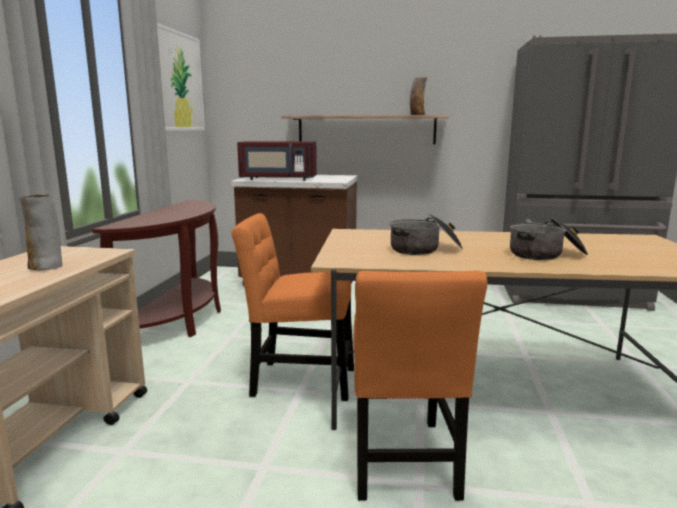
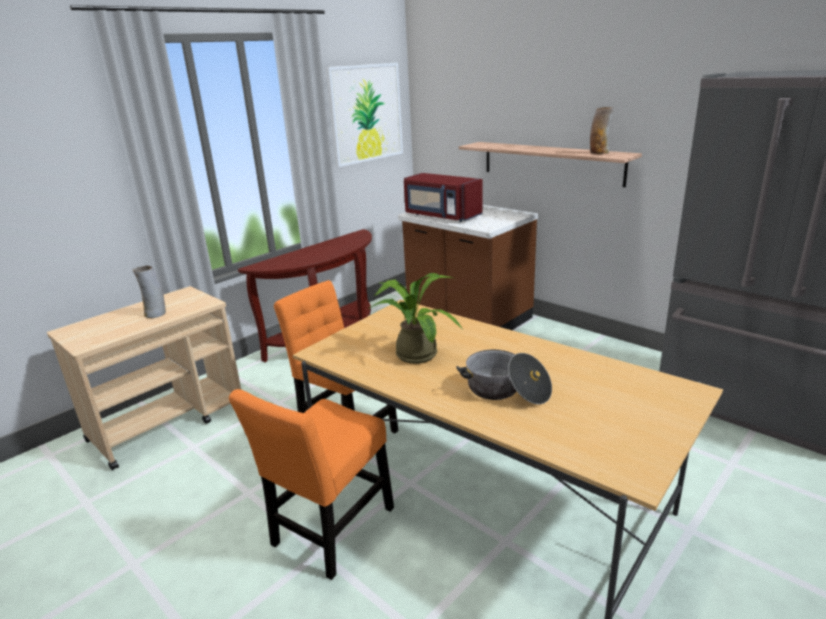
camera: 35 degrees right, 10 degrees up
(425, 249) = (414, 352): cooking pot -> potted plant

